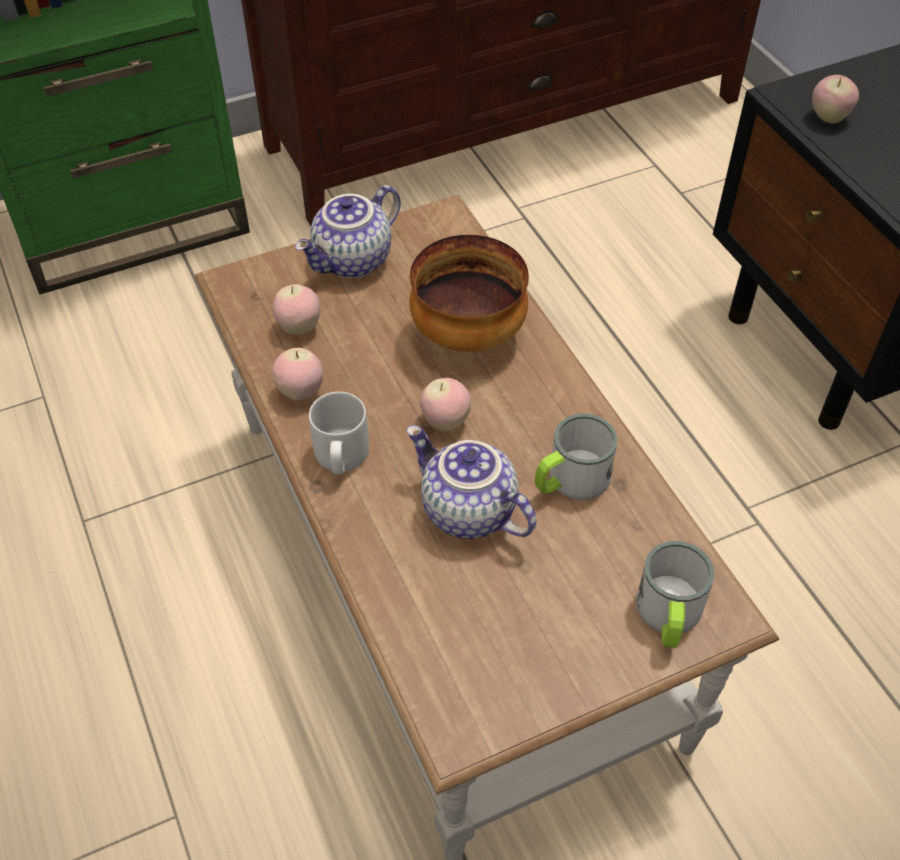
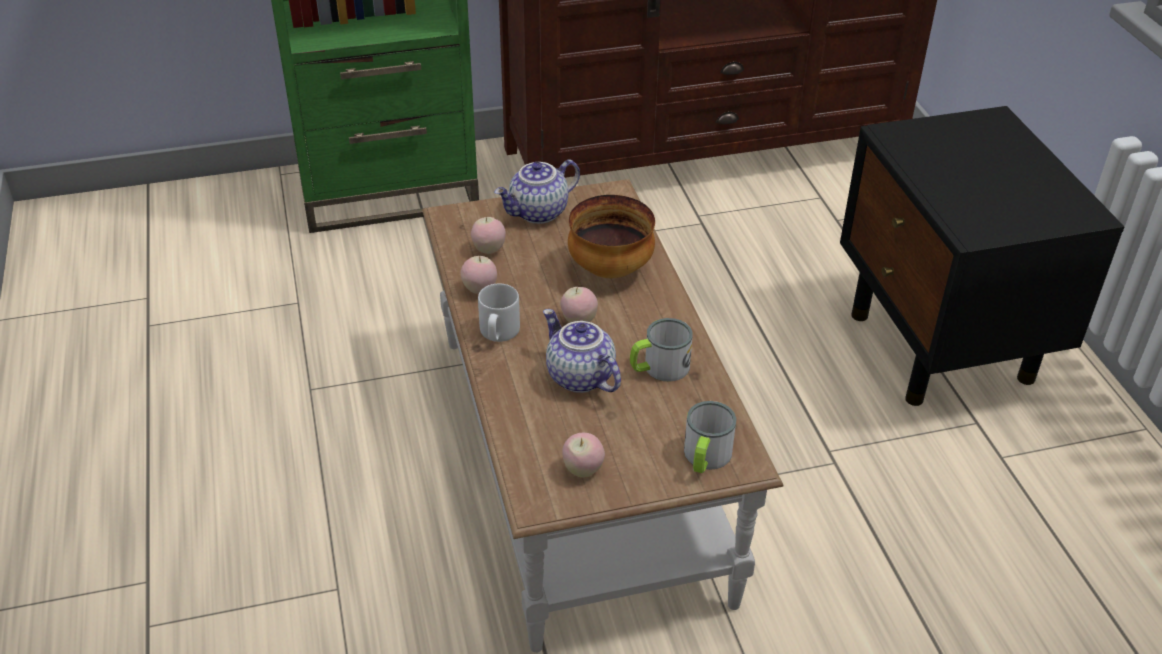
camera: 10 degrees right, 10 degrees down
(828, 118) = (918, 151): apple -> apple (583, 470)

